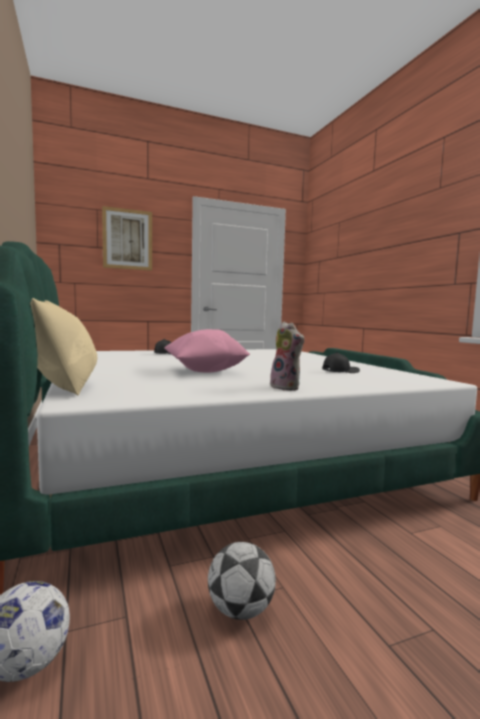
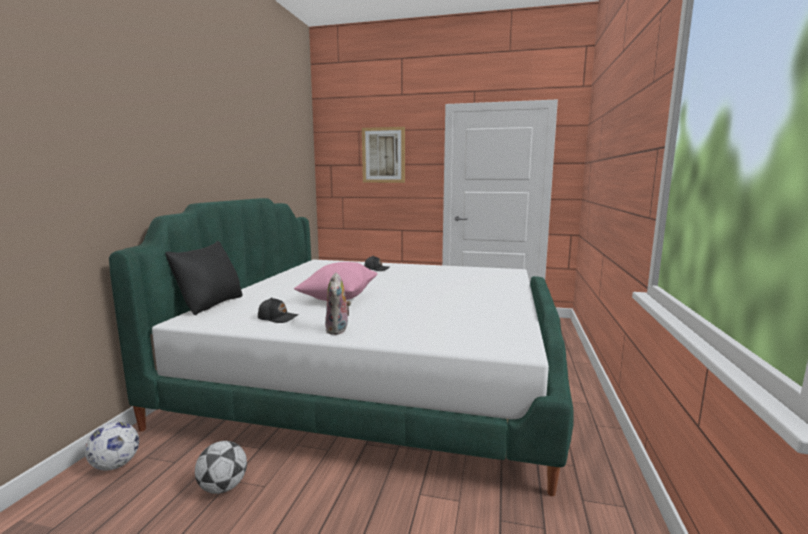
camera: 35 degrees right, 5 degrees up
(64, 387) = (211, 304): beige pillow -> black pillow
(340, 371) = (456, 315): black cap -> black cap (278, 318)

